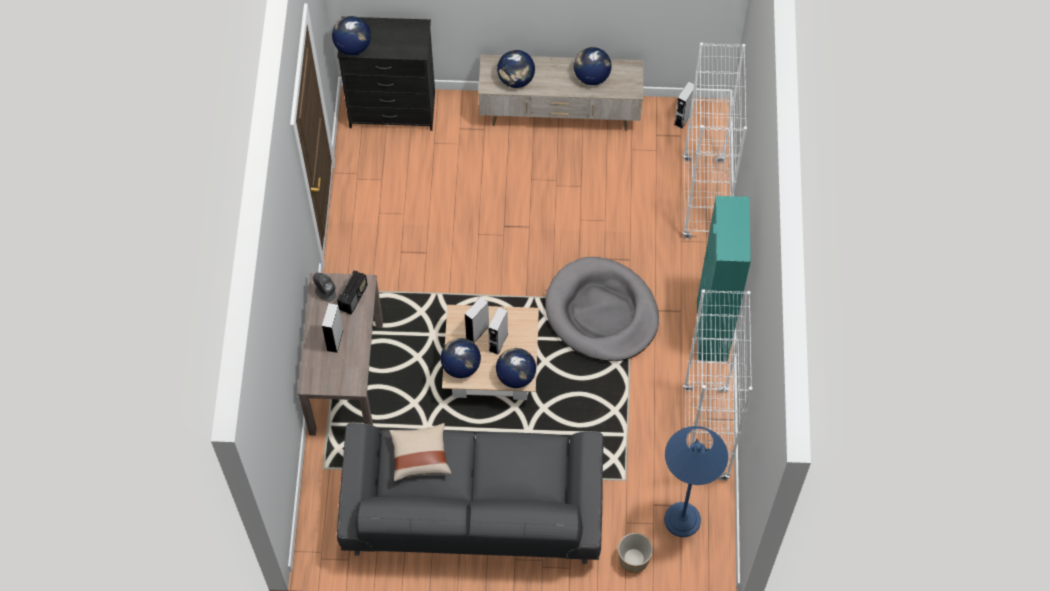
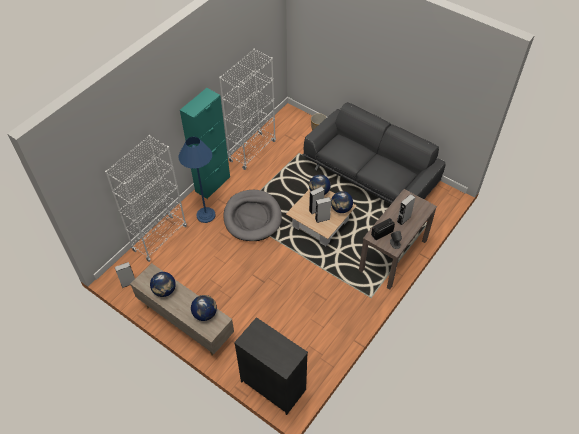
camera: 145 degrees left, 10 degrees down
(352, 46) = (294, 353): globe -> none
(420, 456) = (388, 173): beige pillow -> none
(682, 519) = (288, 130): blue floor lamp -> blue floor lamp (206, 215)

